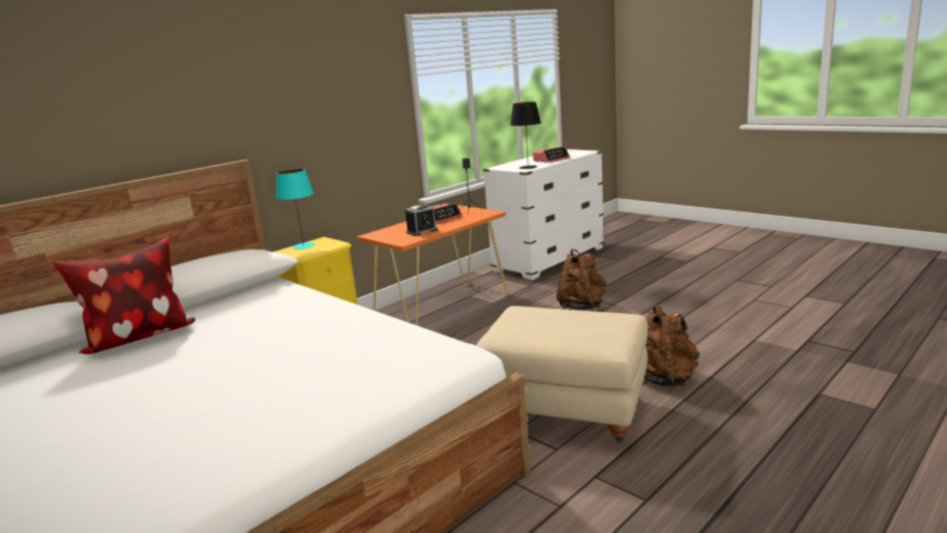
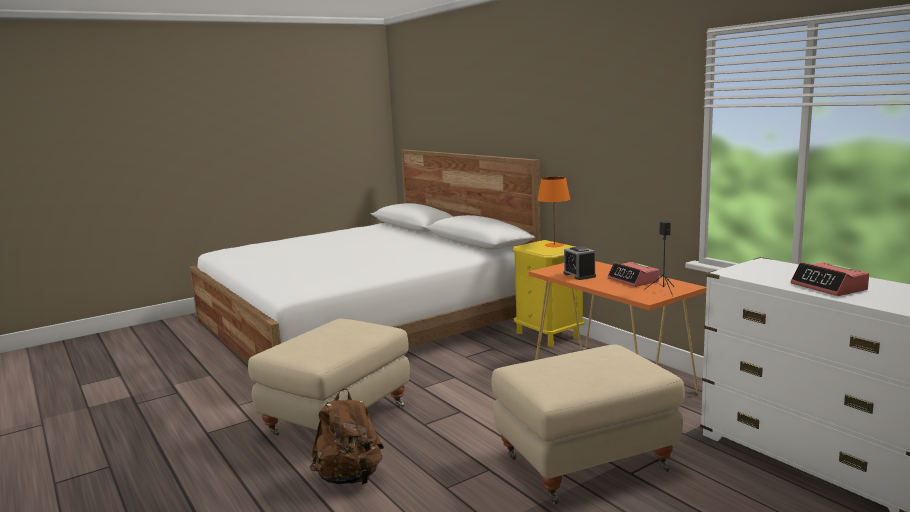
camera: 100 degrees right, 5 degrees down
(138, 338) = (413, 239): pillow -> none
(304, 246) = (554, 245): turquoise table lamp -> orange table lamp
(527, 167) = (752, 274): black table lamp -> none
(582, 306) = (585, 461): brown backpack -> beige ottoman

